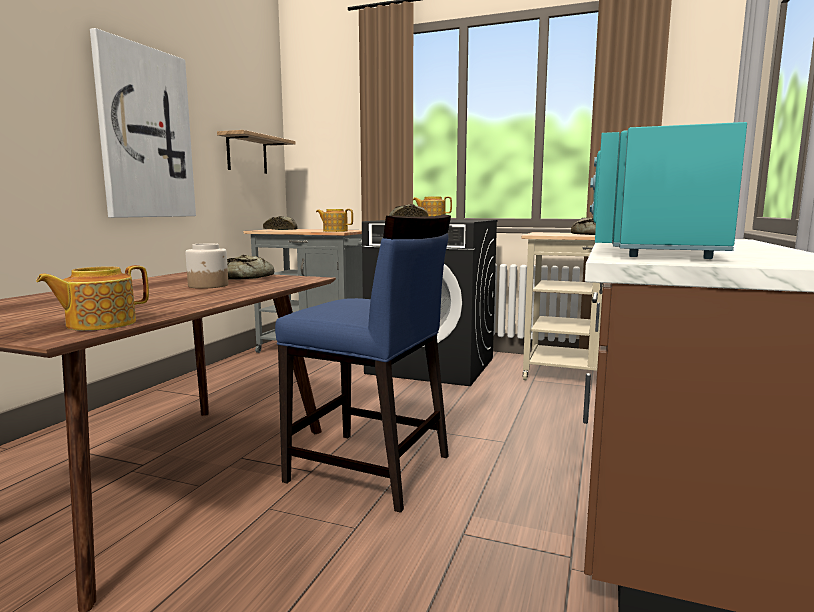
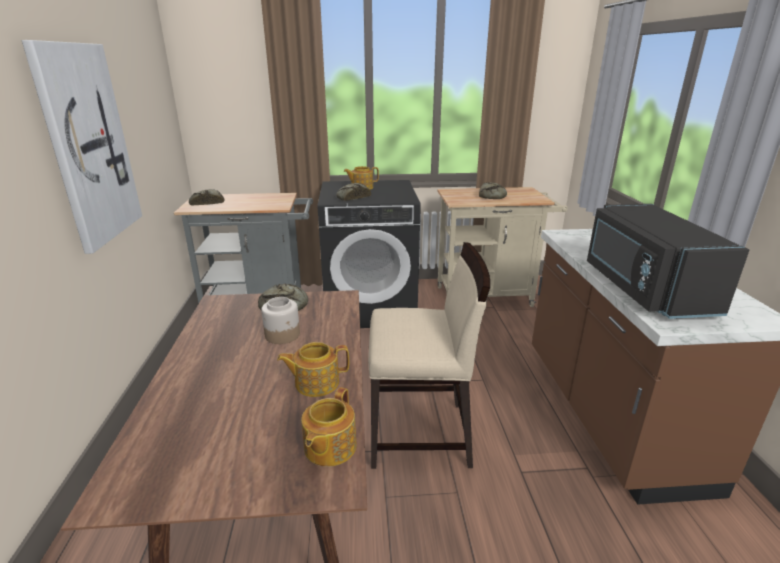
camera: 25 degrees left, 15 degrees up
(247, 154) = (156, 128): shelf -> none
(335, 231) = (273, 205): teapot -> teapot (316, 383)
(370, 469) = (420, 434): blue chair -> beige chair
(648, 250) = (643, 289): turquoise microwave -> black microwave

